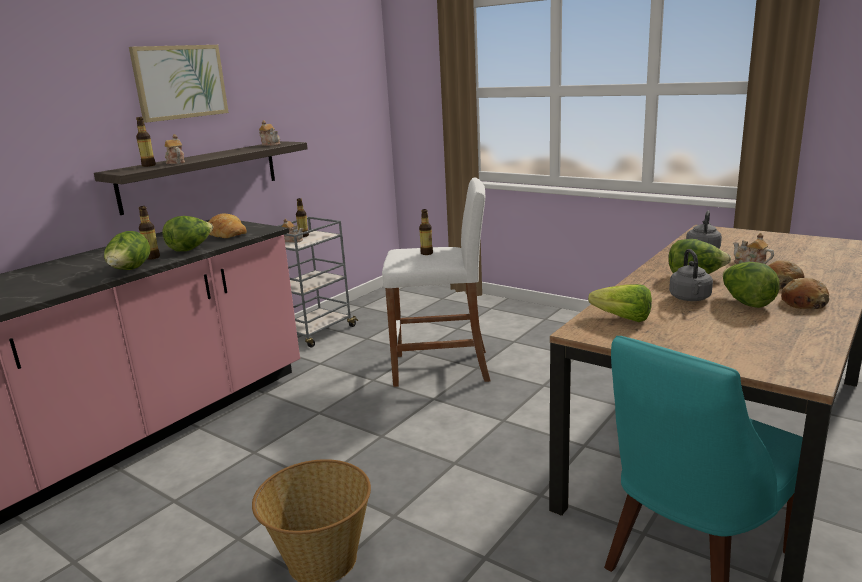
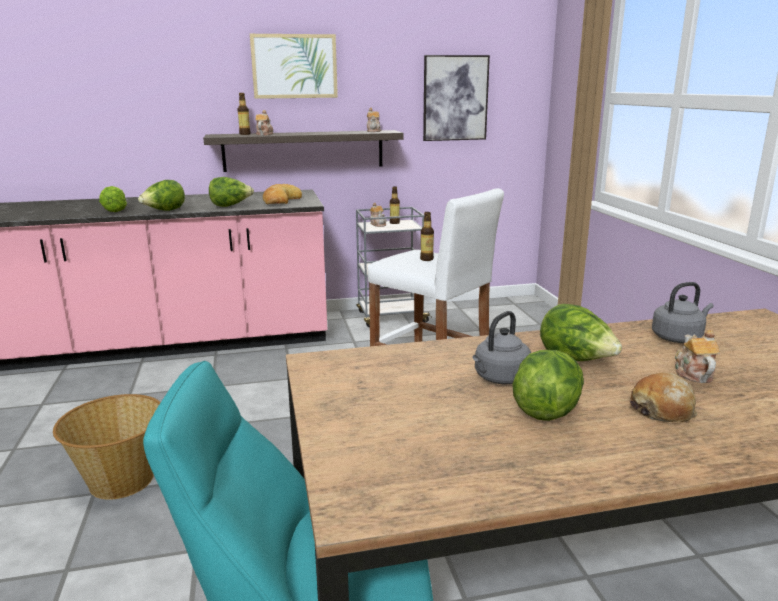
camera: 40 degrees right, 0 degrees up
(152, 257) = (198, 206): bottle -> none
(323, 103) = (455, 98): none -> picture
(618, 317) = (378, 365): lettuce -> lettuce (116, 209)
(804, 303) = (619, 442): bread -> none

